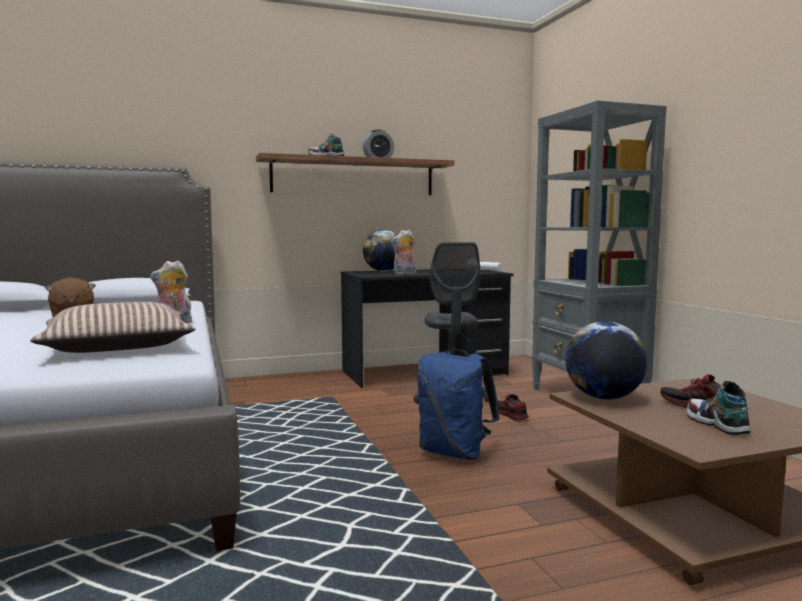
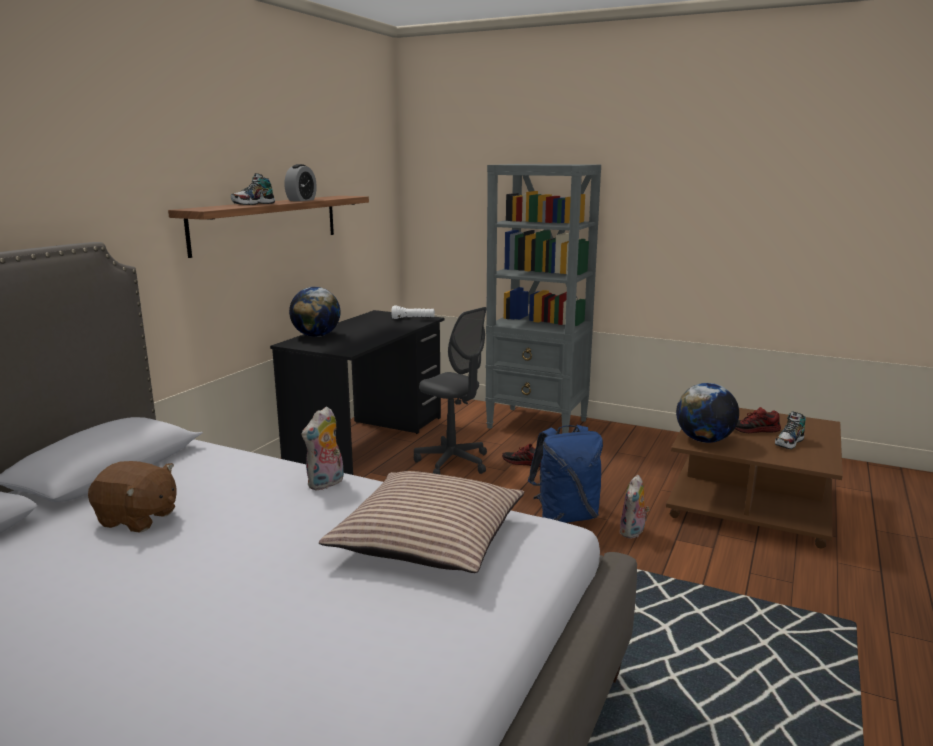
camera: 45 degrees left, 10 degrees up
(404, 274) = (363, 339): plush toy -> plush toy (633, 532)
(716, 424) = (789, 443): shoe -> shoe turned 75 degrees counterclockwise

